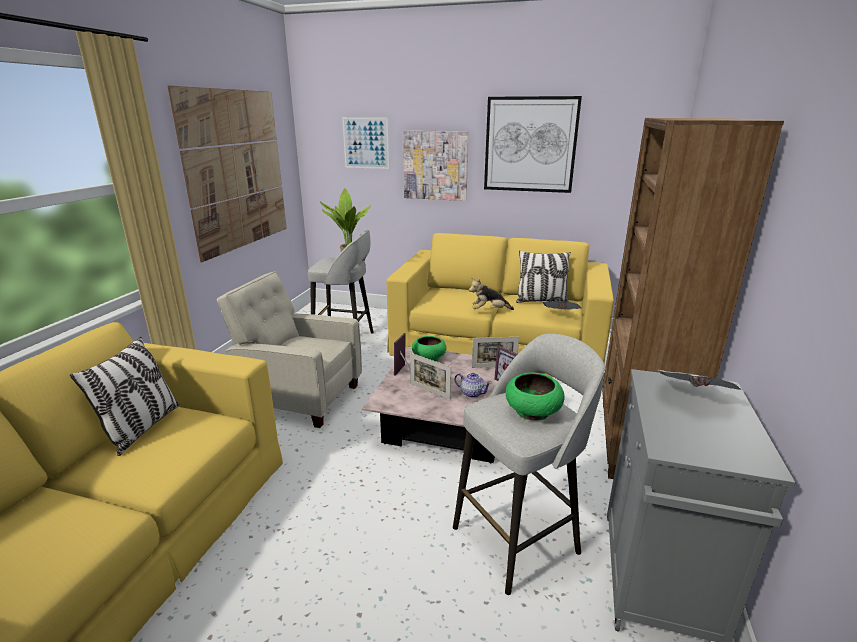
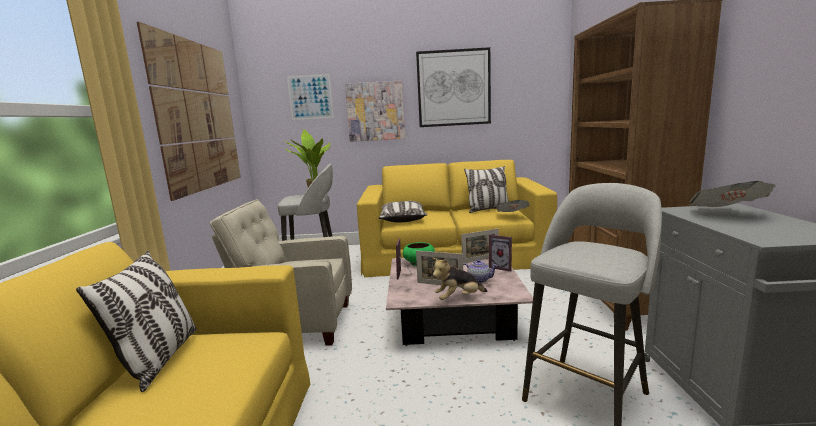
camera: 15 degrees left, 10 degrees down
(438, 300) = (402, 219): none -> pillow
(489, 311) = (451, 220): plush toy -> plush toy (458, 298)
(532, 412) = (599, 252): green bowl -> none

